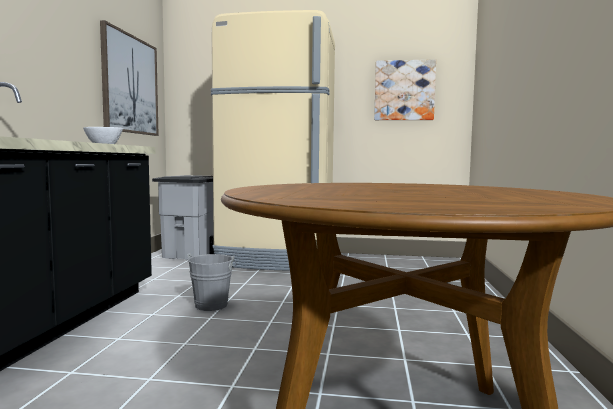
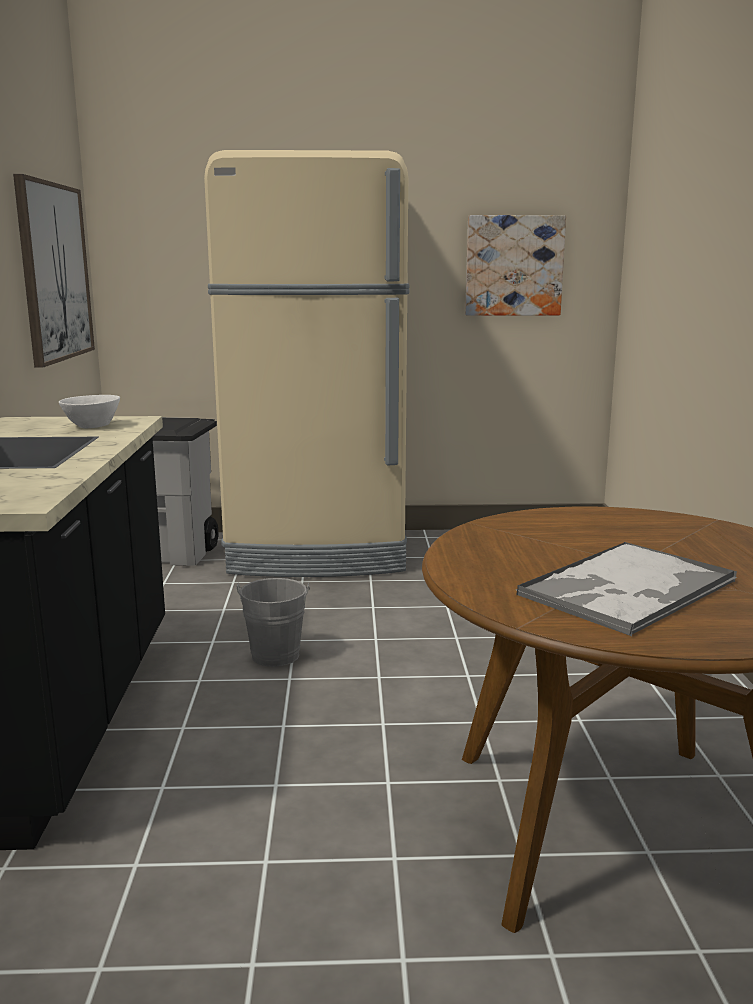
camera: 10 degrees left, 10 degrees up
(383, 195) = (626, 589): none -> tray

